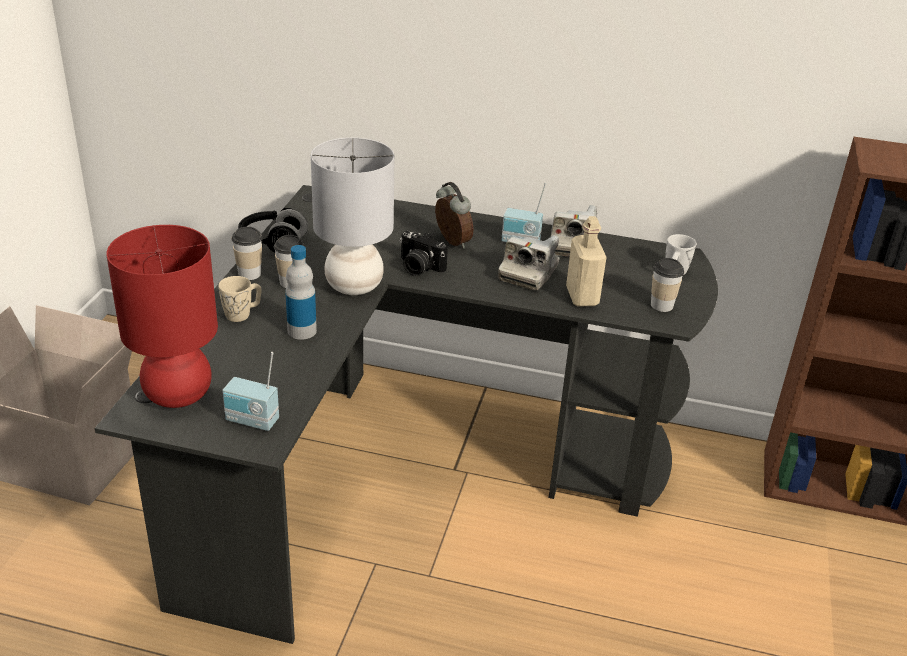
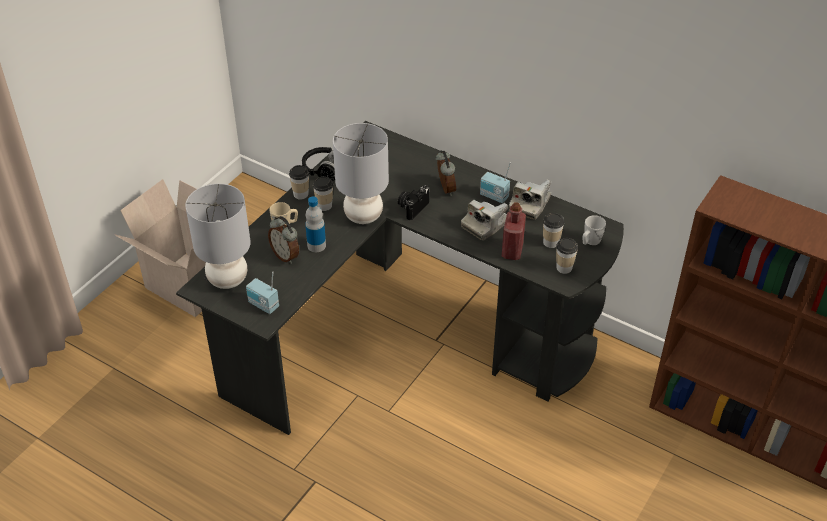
camera: 20 degrees right, 10 degrees up
(177, 396) = (227, 279): red table lamp -> grey table lamp
(260, 350) = (286, 256): none -> alarm clock
(418, 267) = (412, 207): camera -> camera turned 75 degrees clockwise
(582, 296) = (512, 251): beige bottle -> red bottle
(626, 280) = (551, 242): none -> cup

